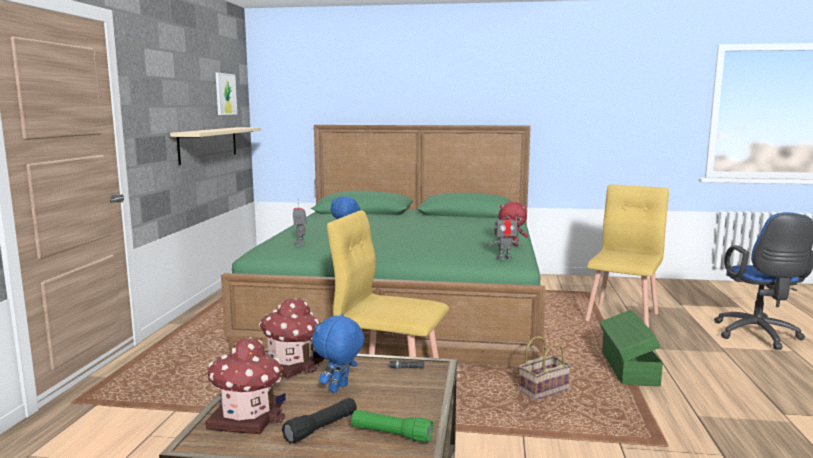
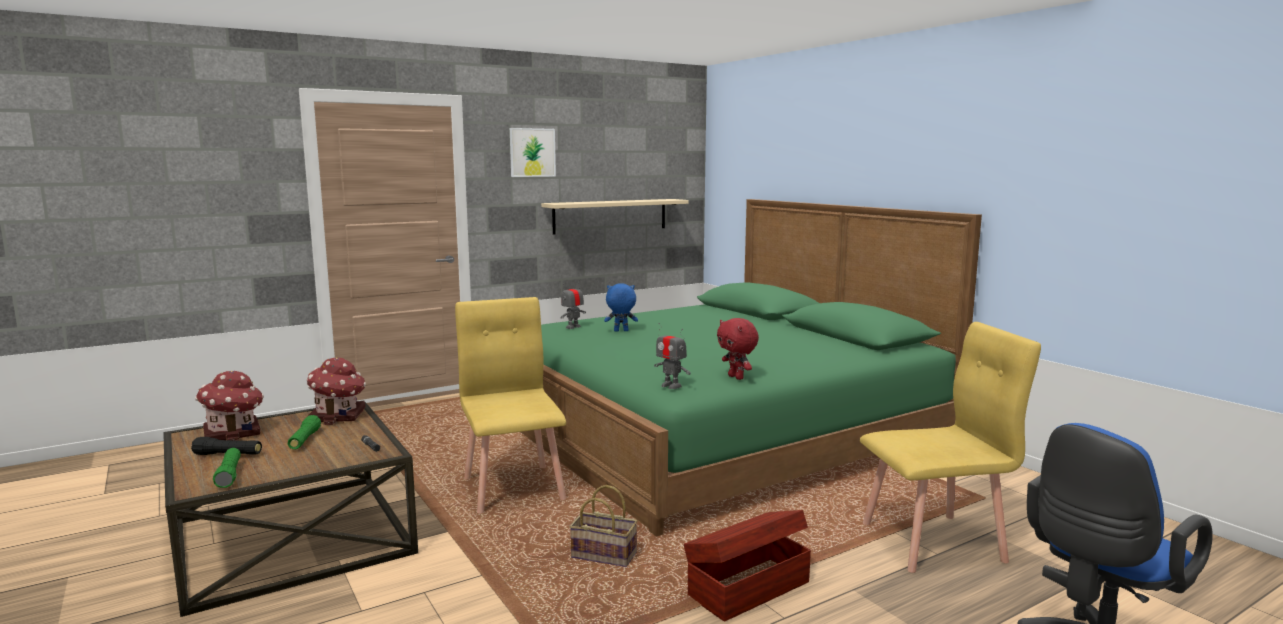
camera: 50 degrees right, 0 degrees up
(225, 94) = (651, 163): picture -> picture (532, 152)
(339, 389) = (304, 440): blue plush toy -> green flashlight
(628, 369) = (747, 588): green storage box -> brown storage box

